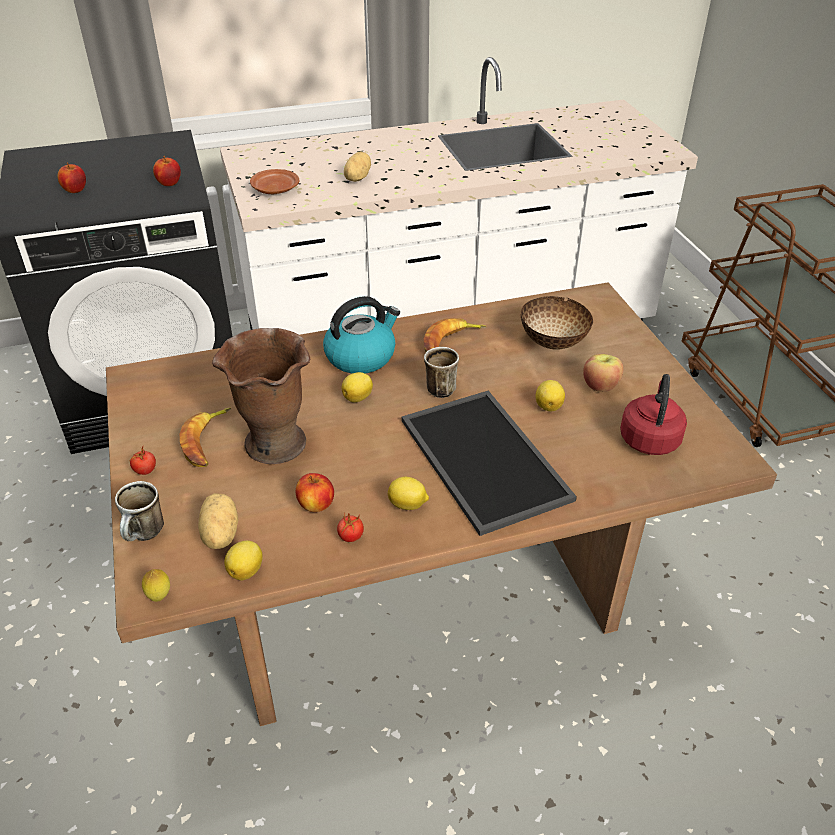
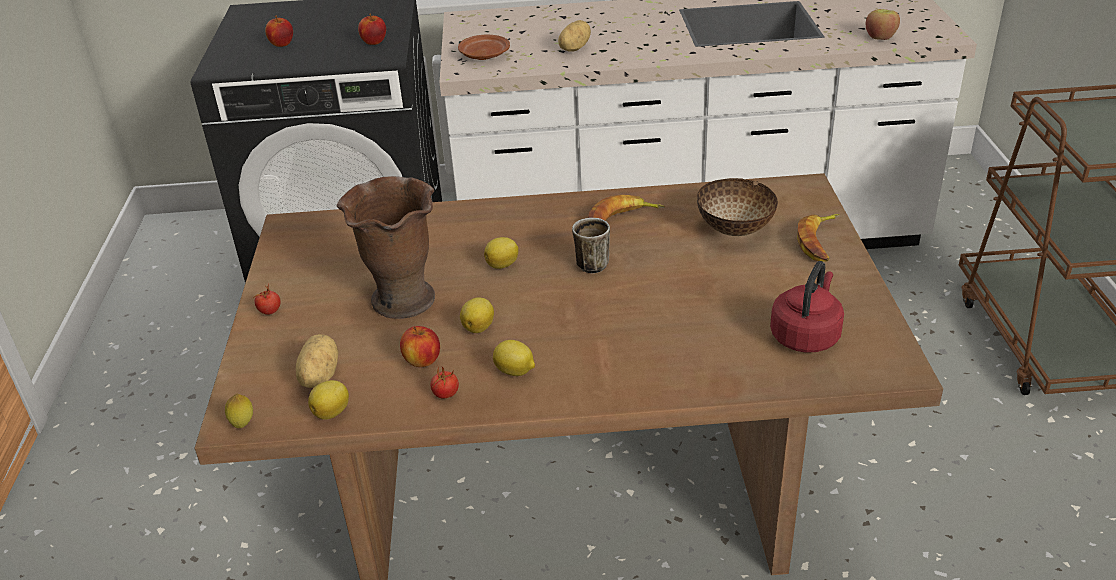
camera: 15 degrees right, 5 degrees down
(145, 535) = (249, 369): mug -> none
(207, 441) = (337, 291): banana -> banana (819, 242)
(361, 356) = (521, 225): kettle -> none
(480, 458) = (609, 336): tray -> none
(549, 406) = (704, 292): lemon -> lemon (479, 327)
(600, 386) = (771, 277): apple -> apple (880, 37)

